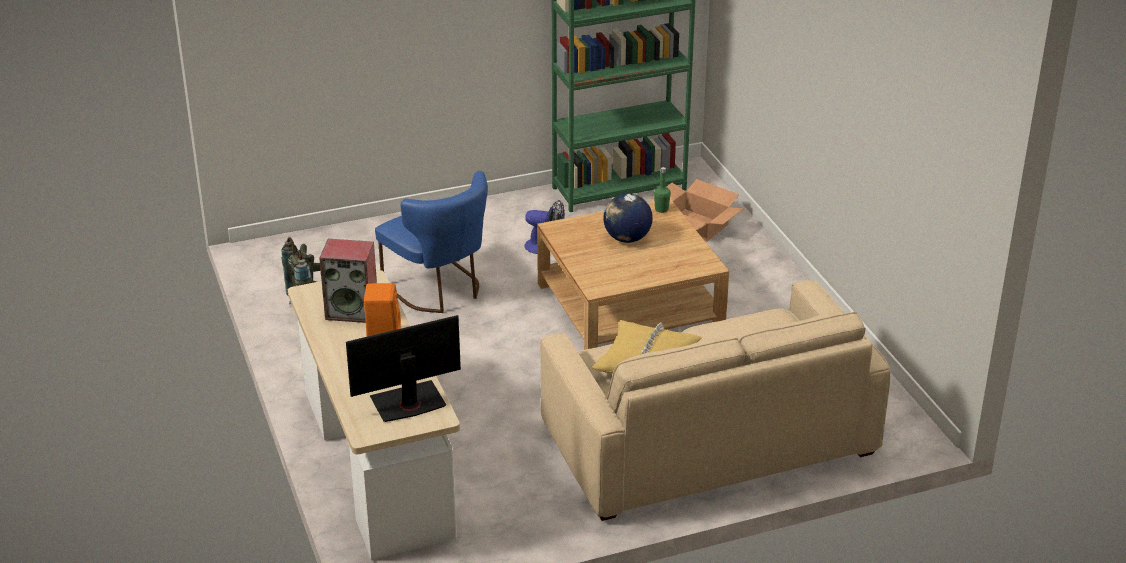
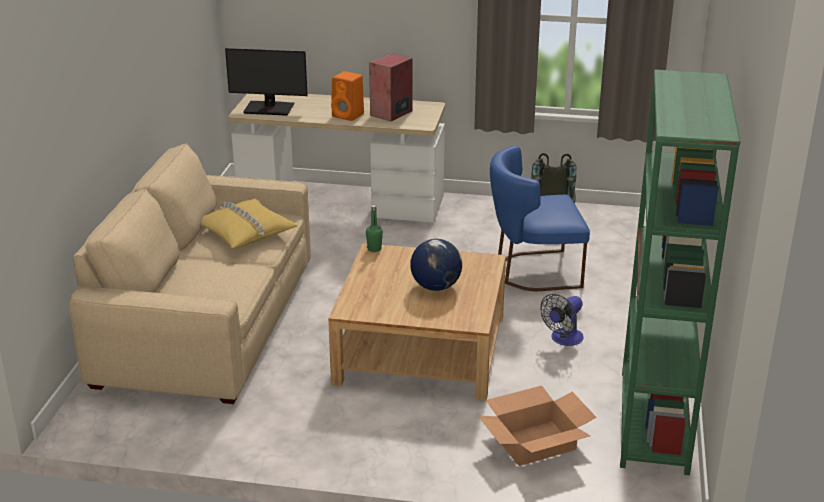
camera: 120 degrees right, 5 degrees down
(408, 403) = (269, 108): monitor -> monitor turned 90 degrees clockwise
(661, 209) = (470, 321): green bottle -> green bottle (374, 249)

